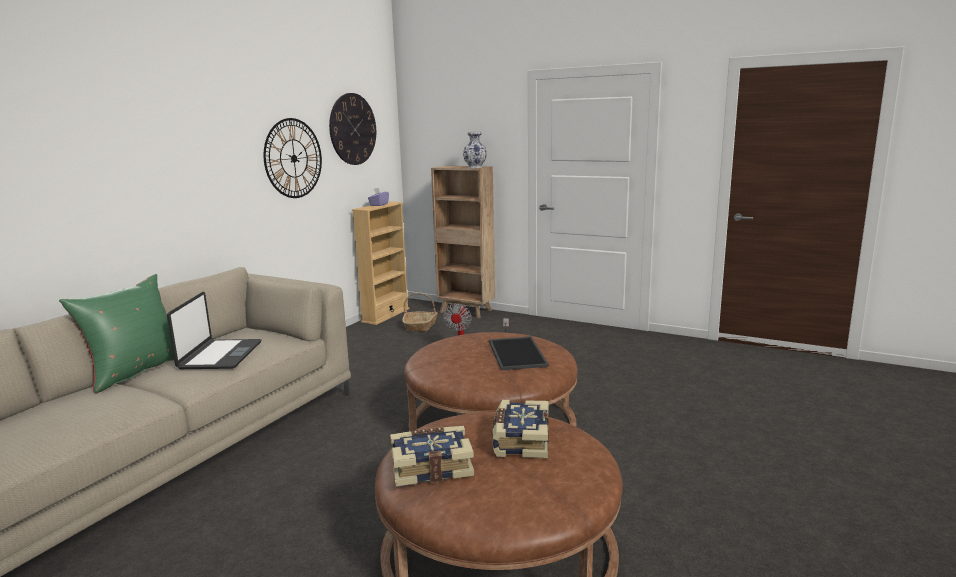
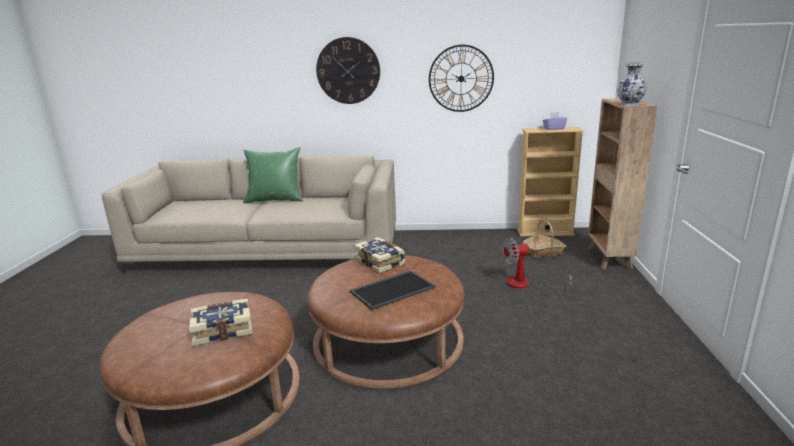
camera: 65 degrees right, 5 degrees up
(219, 355) = (303, 206): laptop -> none
(353, 129) = (542, 53): wall clock -> wall clock (348, 71)
(431, 467) = (180, 308): book -> book (380, 262)

